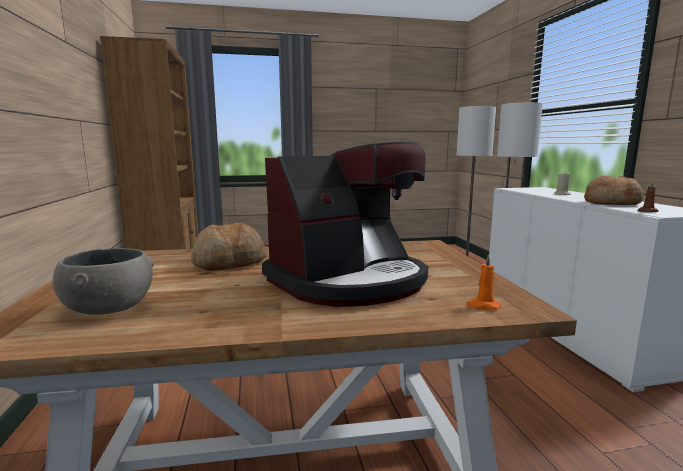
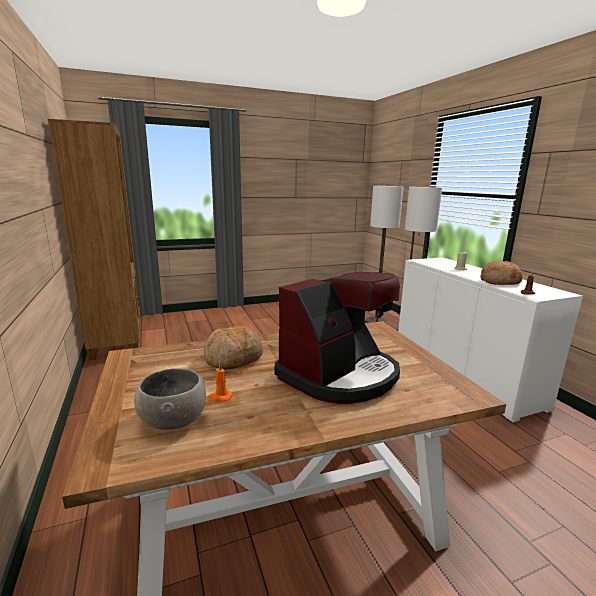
camera: 10 degrees left, 5 degrees up
(482, 305) = (443, 394): orange candle -> orange candle (220, 397)

